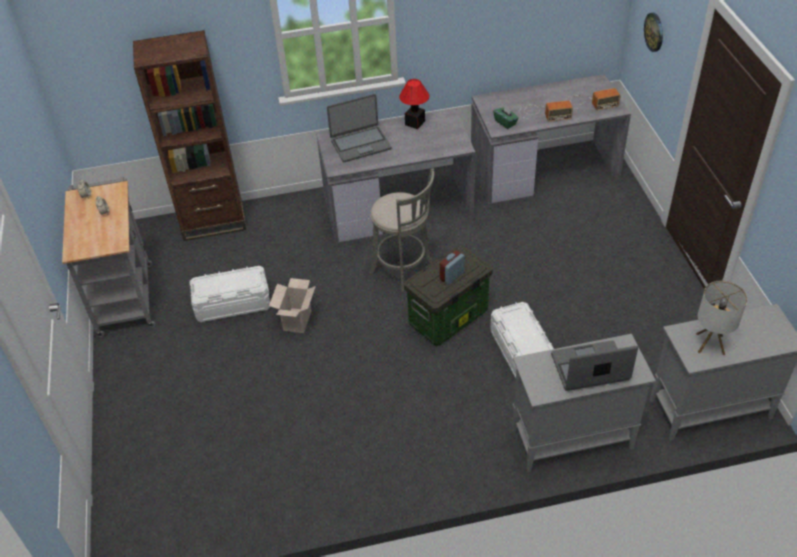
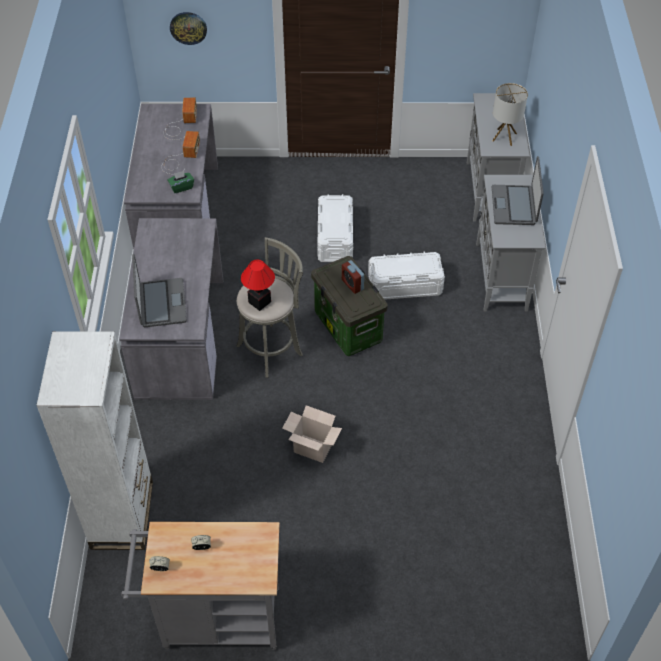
camera: 80 degrees left, 5 degrees up
(213, 221) = (122, 515): brown bookcase -> white bookcase
(232, 304) = (268, 506): white storage box -> white storage box (335, 238)
(415, 123) = (147, 253): table lamp -> table lamp (260, 301)

